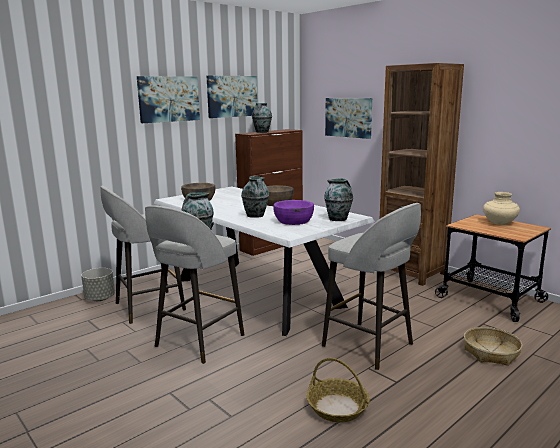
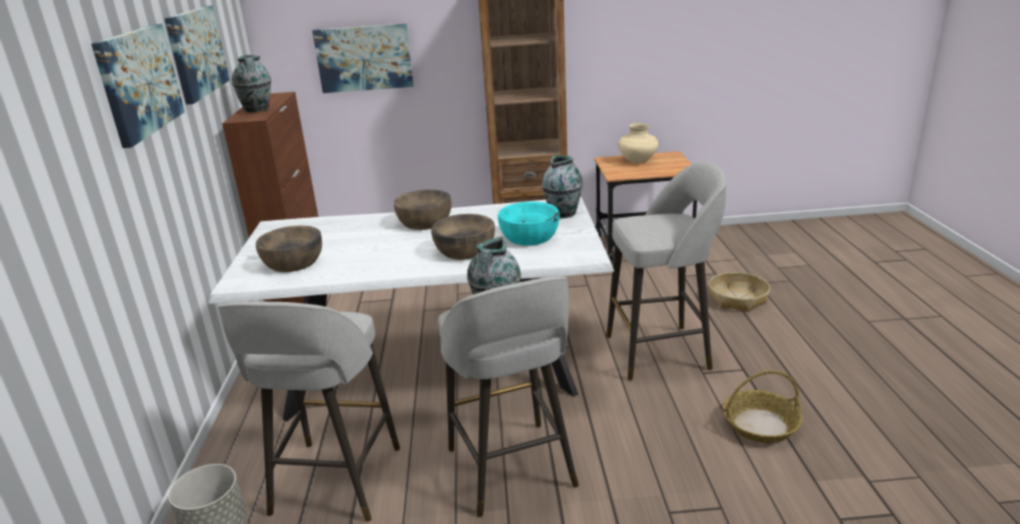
camera: 50 degrees left, 10 degrees up
(255, 216) = (465, 250): vase -> brown bowl
(294, 221) = (529, 236): purple bowl -> turquoise bowl

